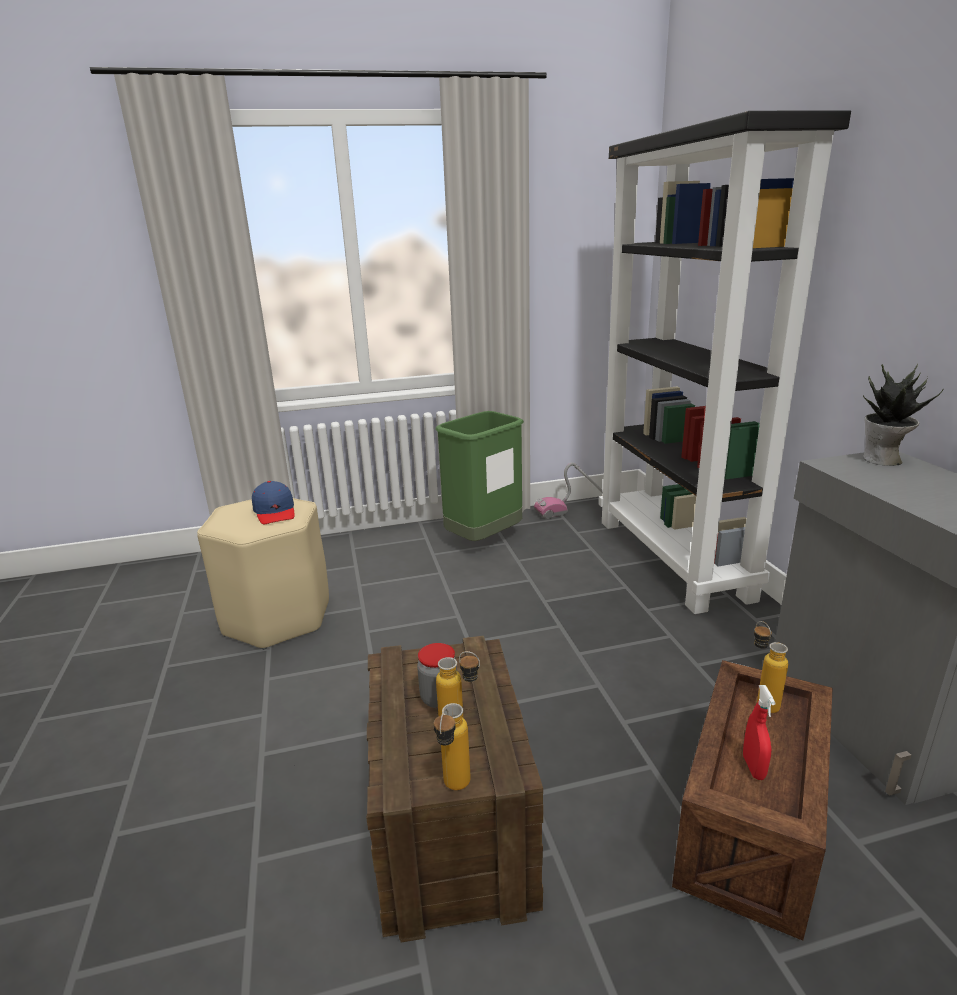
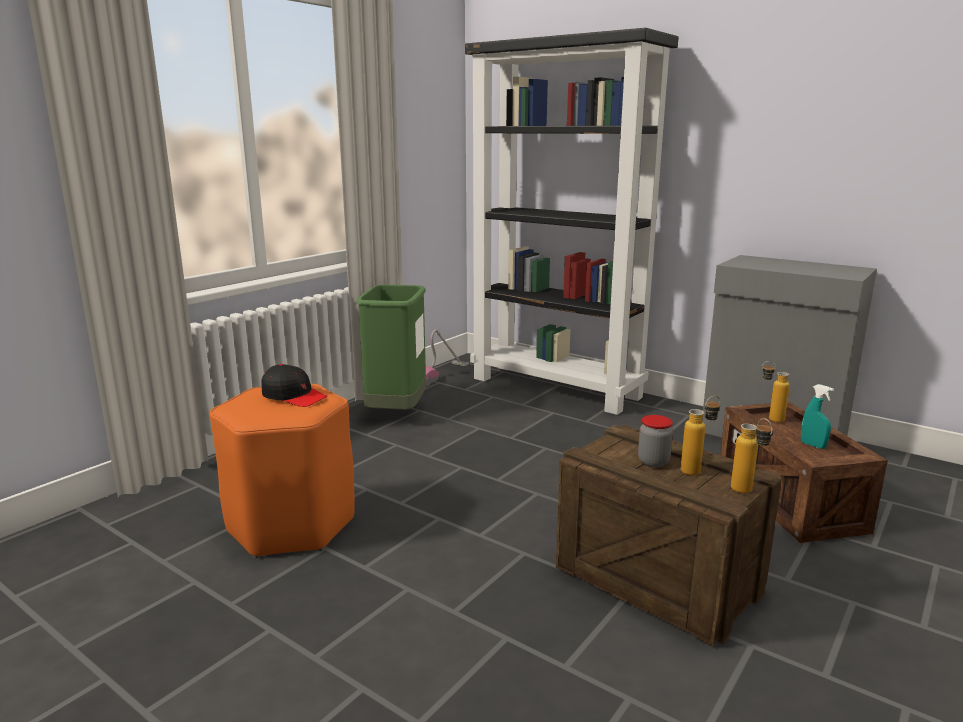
camera: 40 degrees left, 5 degrees down
(275, 511) = (294, 396): blue cap -> black cap
(278, 618) = (292, 524): beige stool -> orange stool
(753, 767) = (813, 445): red spray bottle -> turquoise spray bottle
(882, 460) = (750, 259): potted plant -> none

